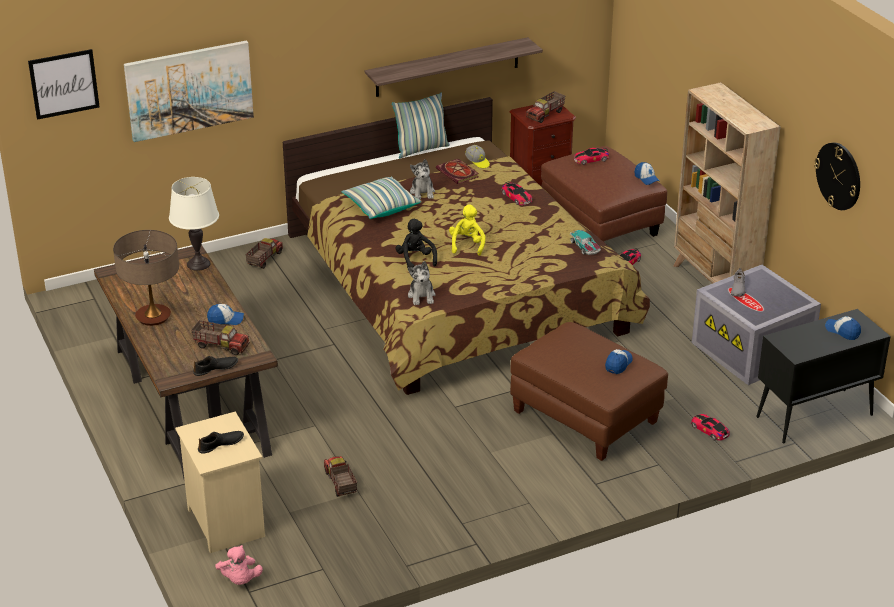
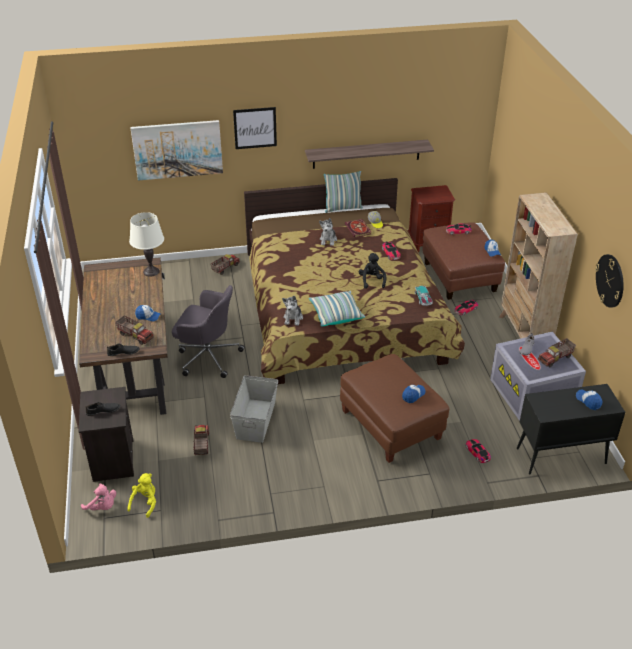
camera: 15 degrees right, 5 degrees up
(64, 84) = (88, 136): picture -> picture (255, 128)
(153, 317) = (103, 306): table lamp -> none
(224, 522) = (112, 459): beige nightstand -> black nightstand
(240, 580) = (102, 507): pink plush toy -> pink plush toy turned 60 degrees counterclockwise
(295, 375) = (207, 356): none -> grey office chair
(381, 207) = (295, 246): pillow -> pillow (336, 315)
(401, 442) = (255, 420): none -> grey storage box
(415, 259) = (301, 290): black plush toy -> black plush toy (372, 281)
(467, 245) = (341, 284): yellow plush toy -> yellow plush toy (145, 502)
(546, 115) = (434, 195): toy truck -> toy truck (556, 358)

